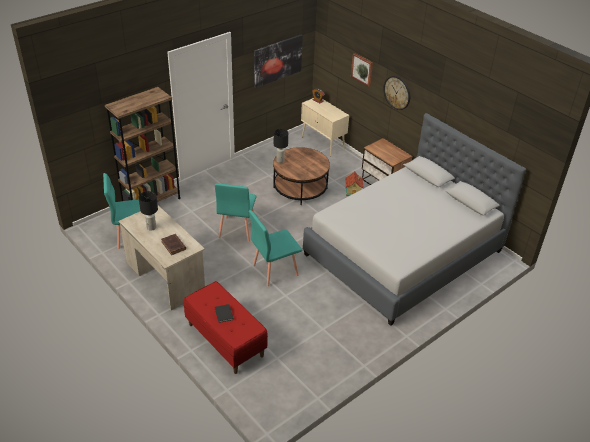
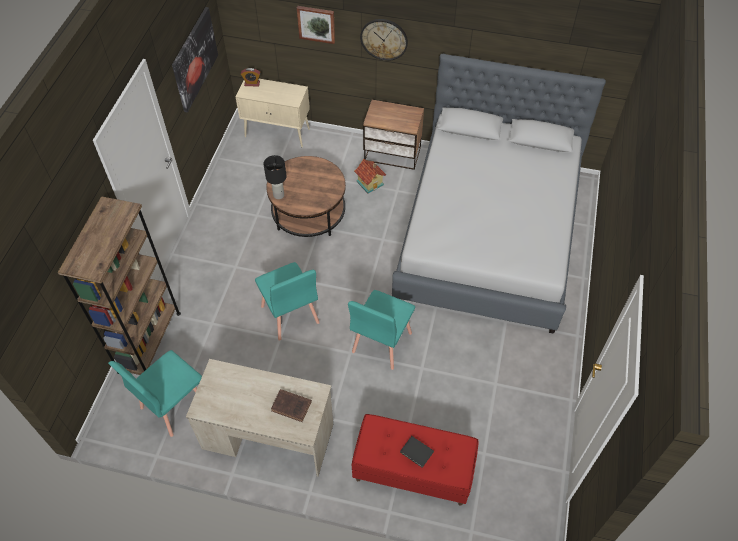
camera: 35 degrees left, 15 degrees up
(151, 227) = (238, 398): black table lamp -> none

